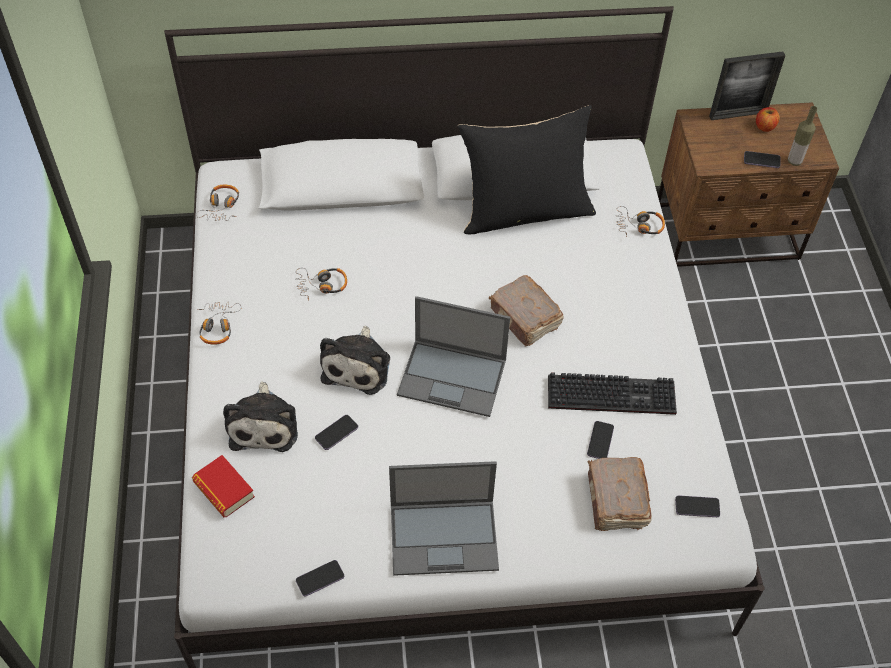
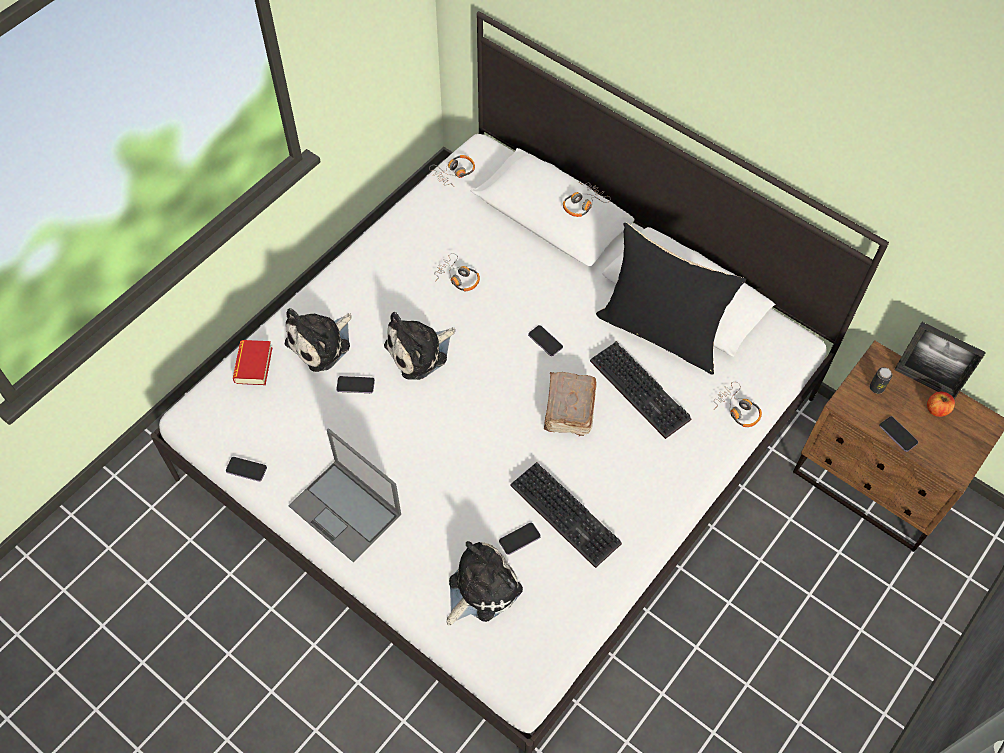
camera: 45 degrees right, 5 degrees up
(218, 326) = (364, 255): headphones -> headphones (583, 203)
(453, 377) = (471, 411): laptop -> none
(560, 263) = (642, 390): none -> keyboard
(616, 501) = (481, 588): brown book -> plush toy
(697, 507) = (532, 643): phone -> phone (545, 341)
(714, 140) = (876, 388): none -> can
(794, 161) = (928, 456): bottle -> none

